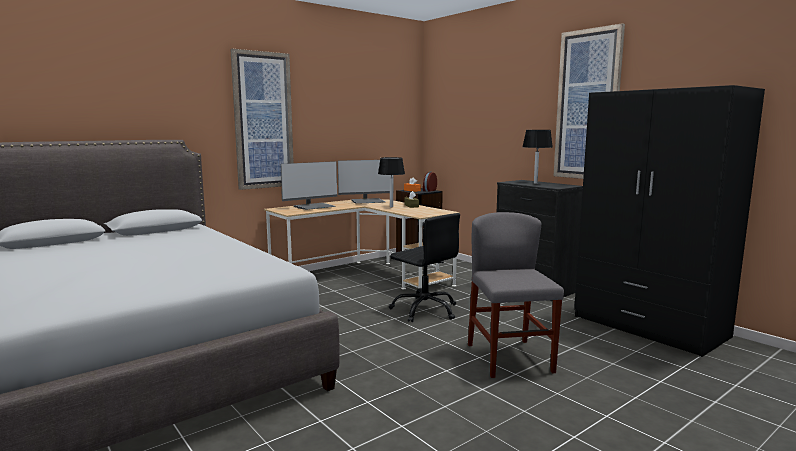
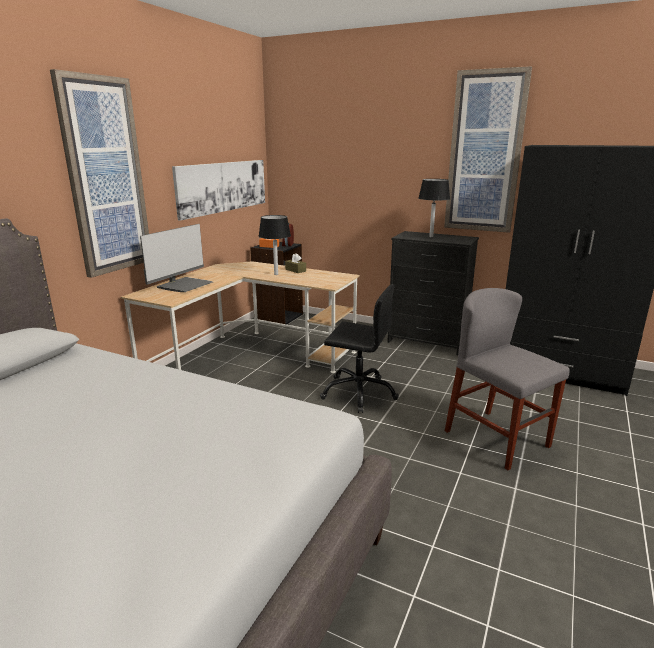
camera: 25 degrees left, 10 degrees up
(367, 201) = (235, 268): monitor -> none
(372, 137) = (223, 187): none -> picture

